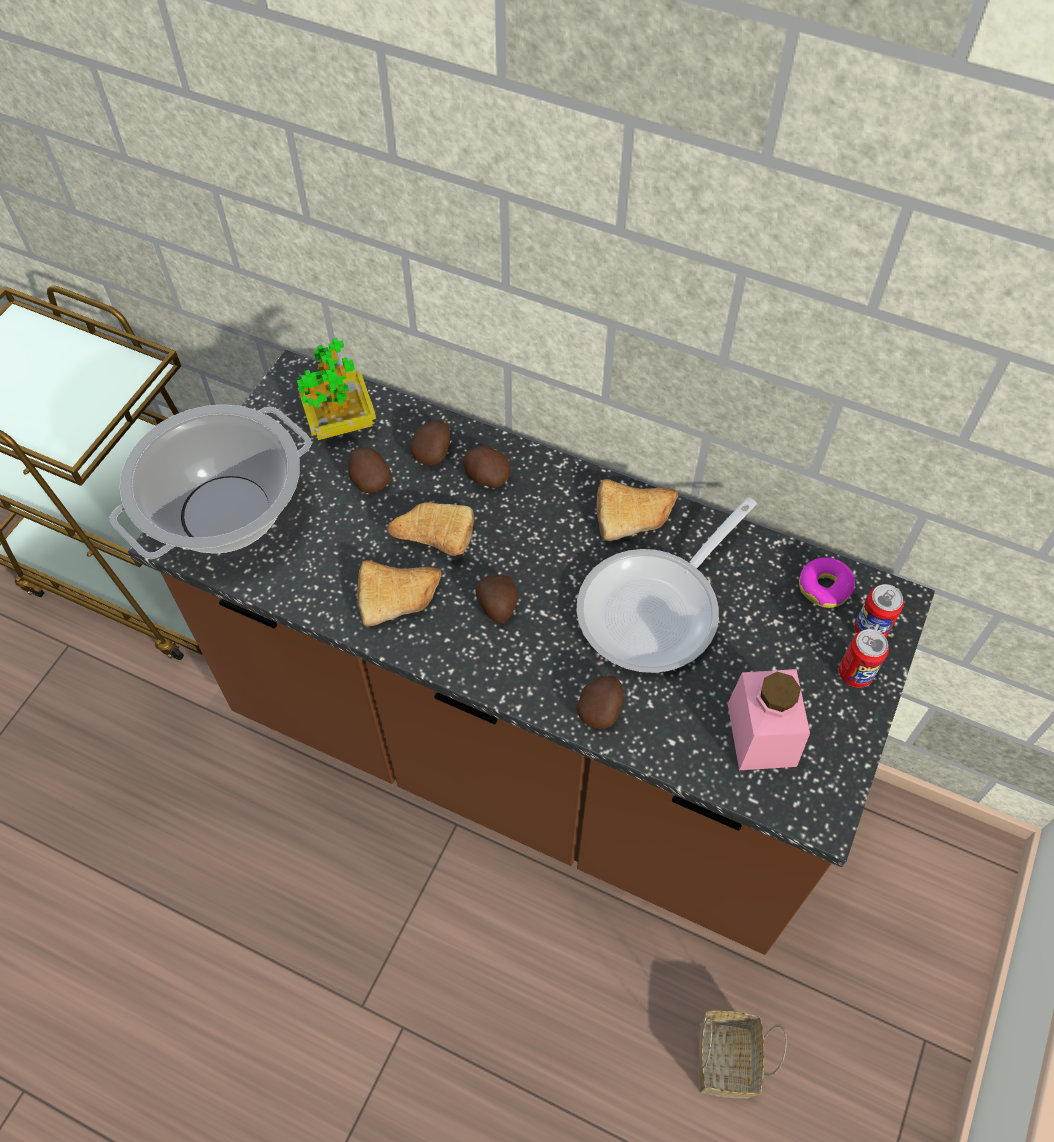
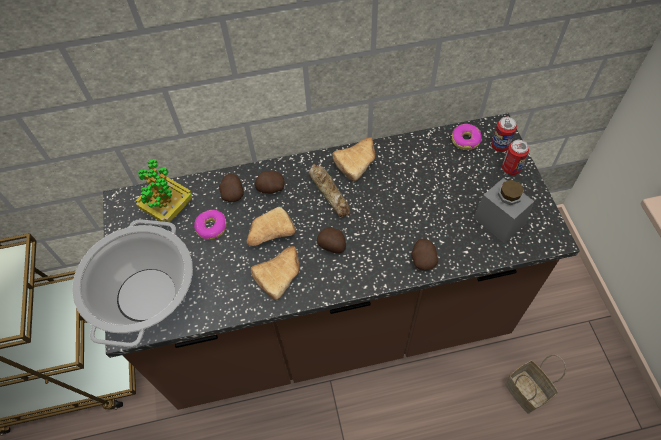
camera: 35 degrees left, 0 degrees up
(369, 480) = (211, 228): potato -> donut
(558, 533) = (329, 192): none -> bread
(657, 608) = (405, 196): frying pan -> none
(761, 734) = (499, 221): pink jar -> grey jar

